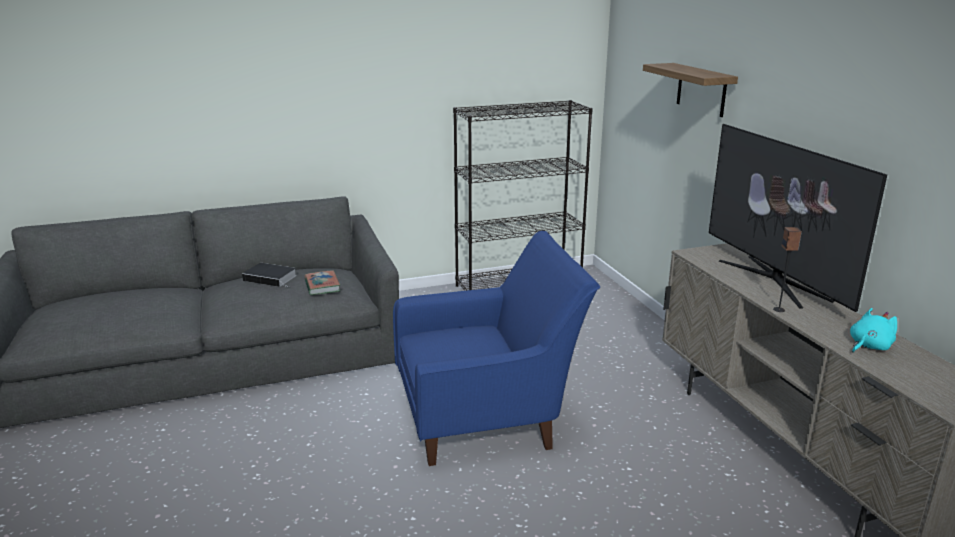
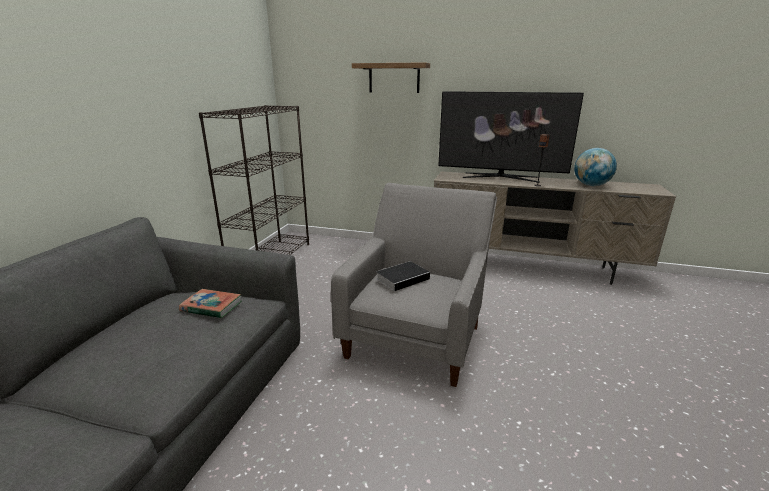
camera: 55 degrees left, 0 degrees up
(271, 278) = (135, 329): book -> book (403, 278)
(487, 416) = (416, 335): blue armchair -> grey armchair
(868, 346) = (591, 185): turquoise plush toy -> globe

